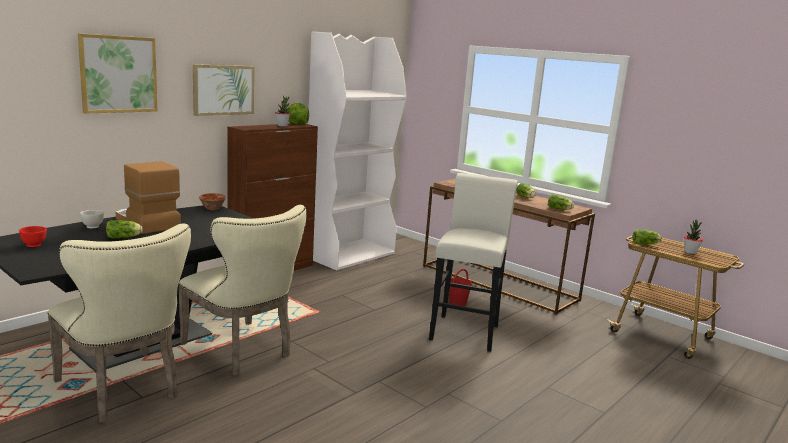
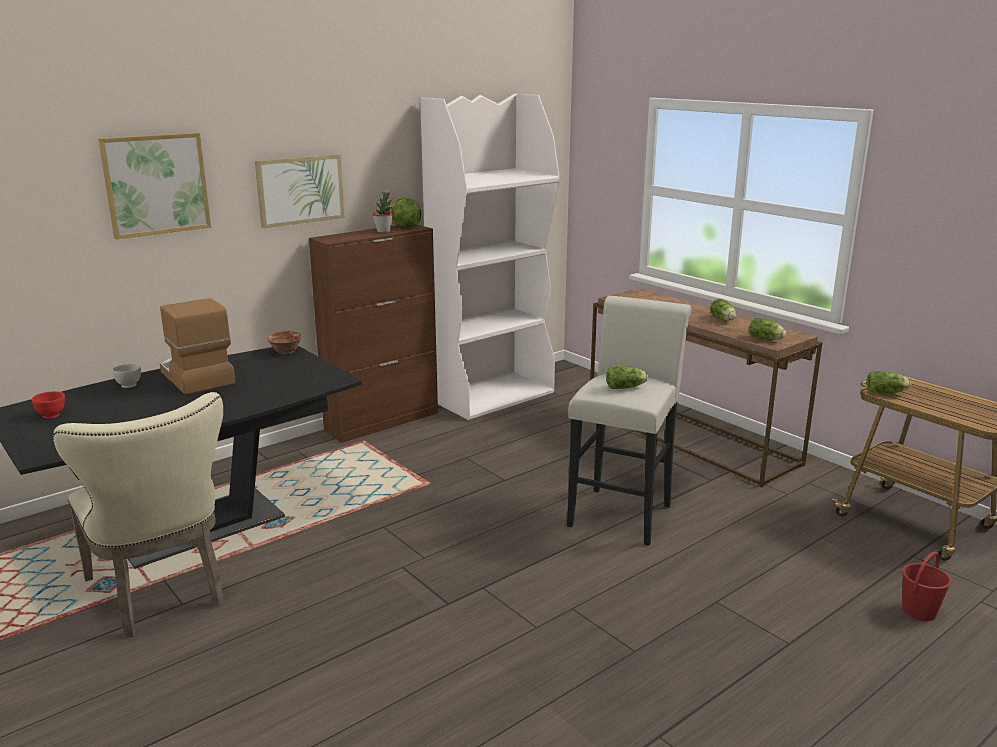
camera: 10 degrees right, 5 degrees up
(124, 237) = (162, 401): lettuce -> lettuce (626, 387)
(243, 351) = (318, 541): beige chair -> none
(458, 303) = (623, 469): red bucket -> red bucket (919, 611)
(690, 252) = (953, 405): potted plant -> none

